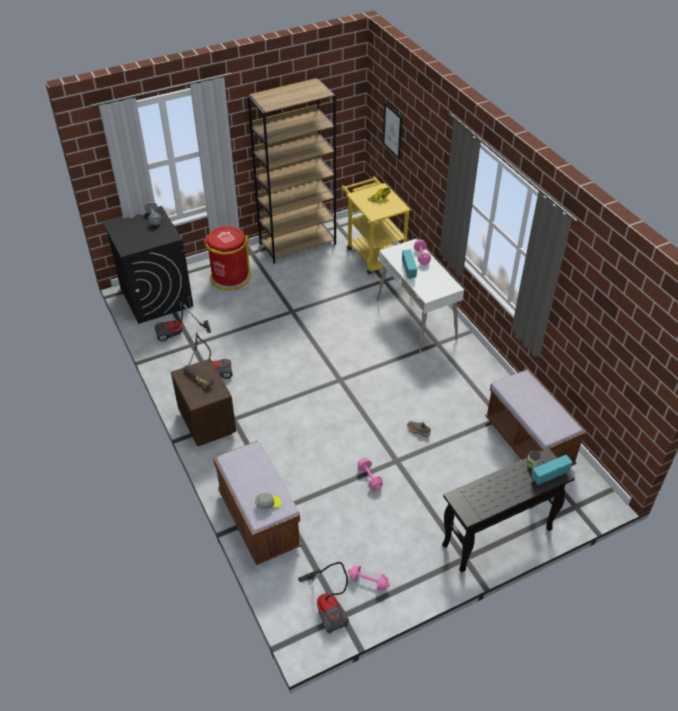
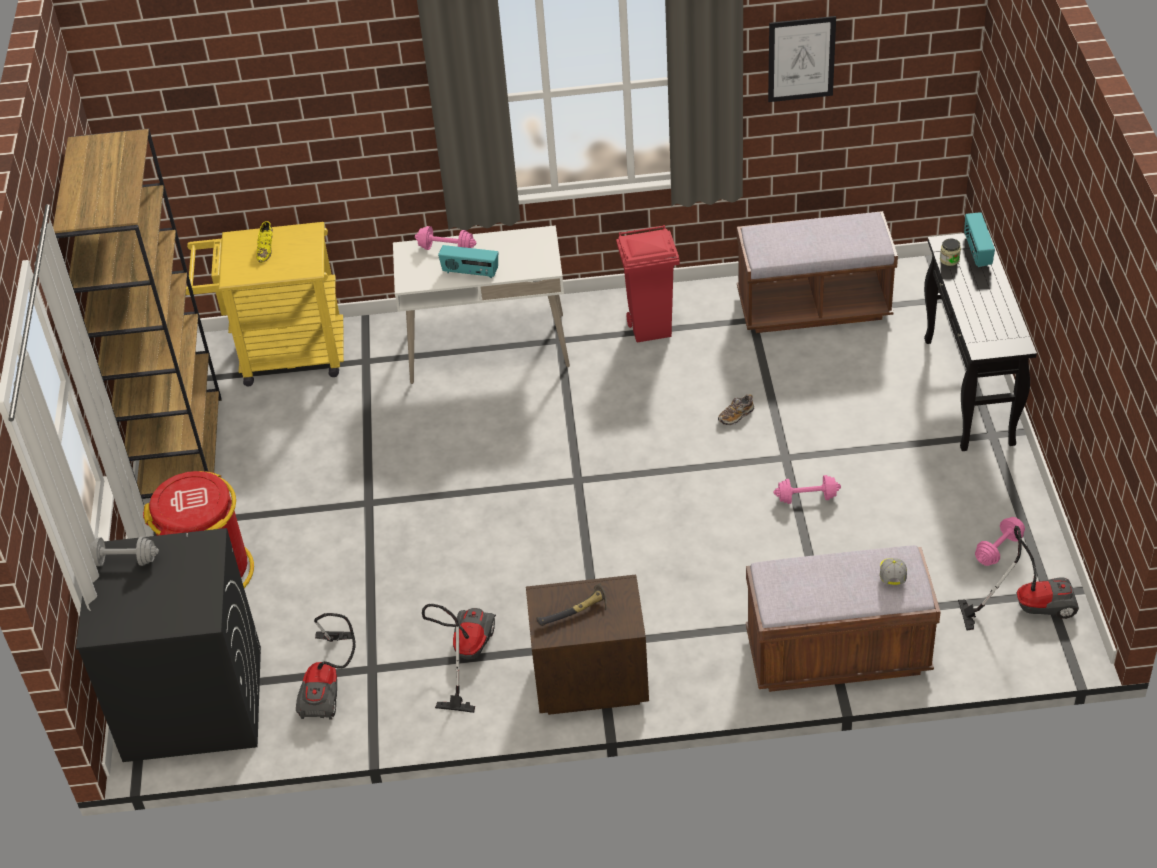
camera: 65 degrees left, 0 degrees up
(392, 131) = (208, 131): picture -> picture (801, 59)
(467, 377) = (651, 329): none -> red trash can

